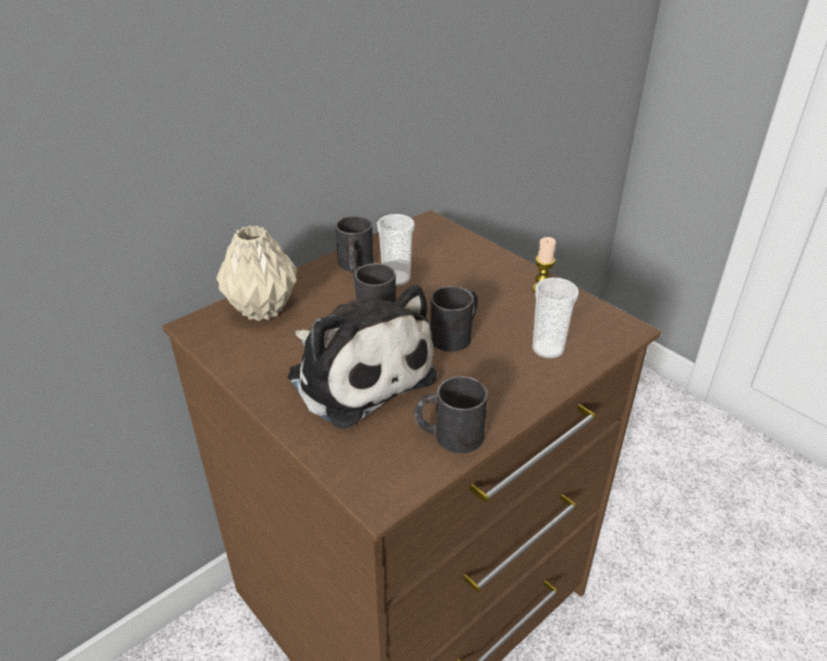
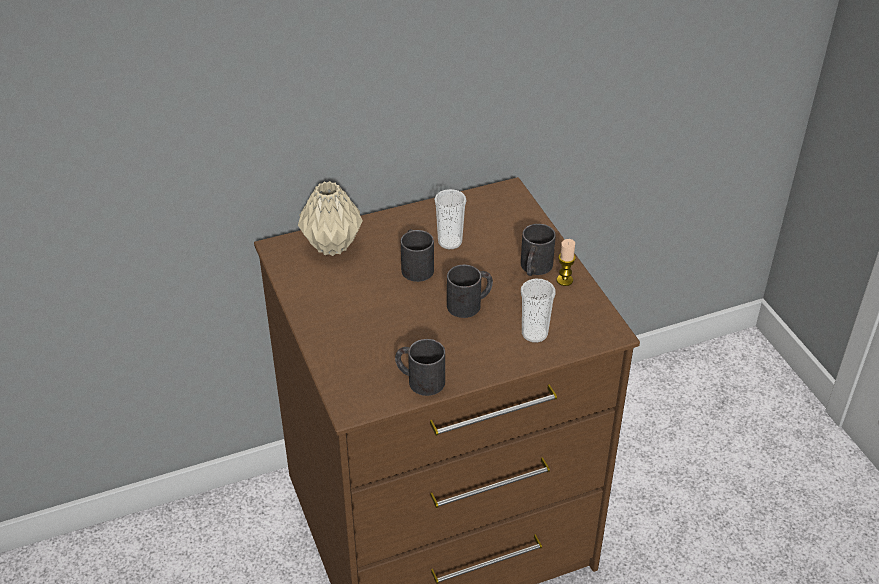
camera: 20 degrees right, 5 degrees up
(355, 266) = (422, 222): black mug -> black mug (534, 268)
(357, 373) = (379, 317): plush toy -> none

